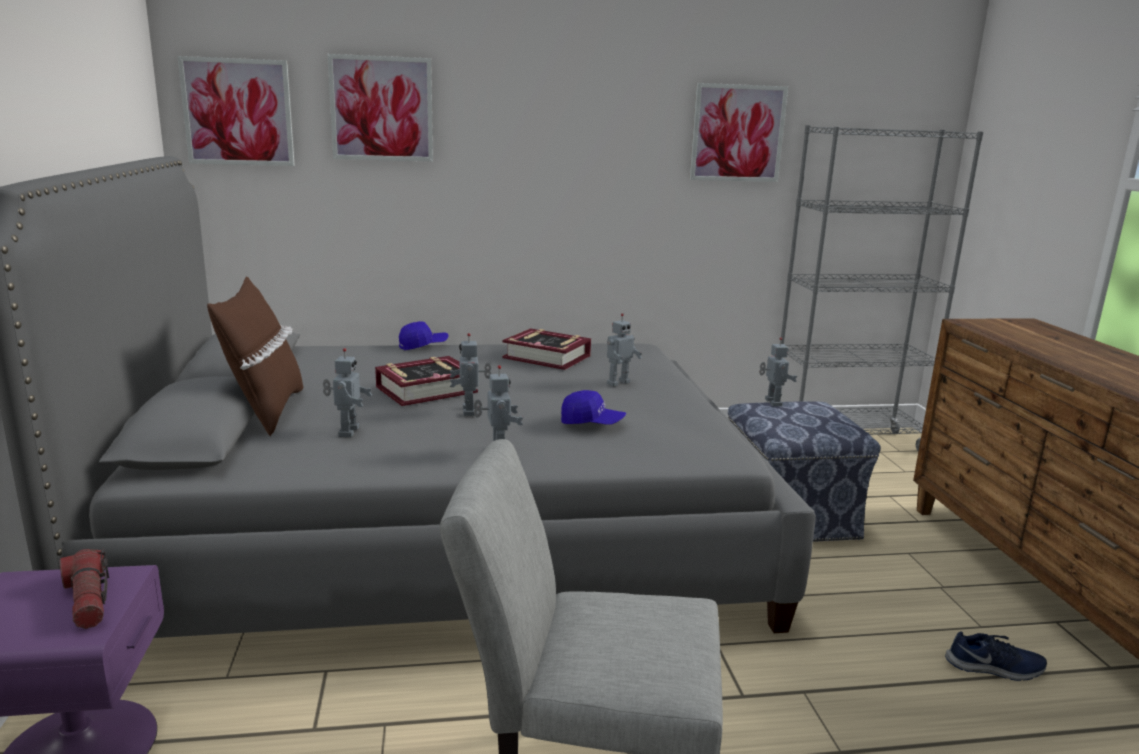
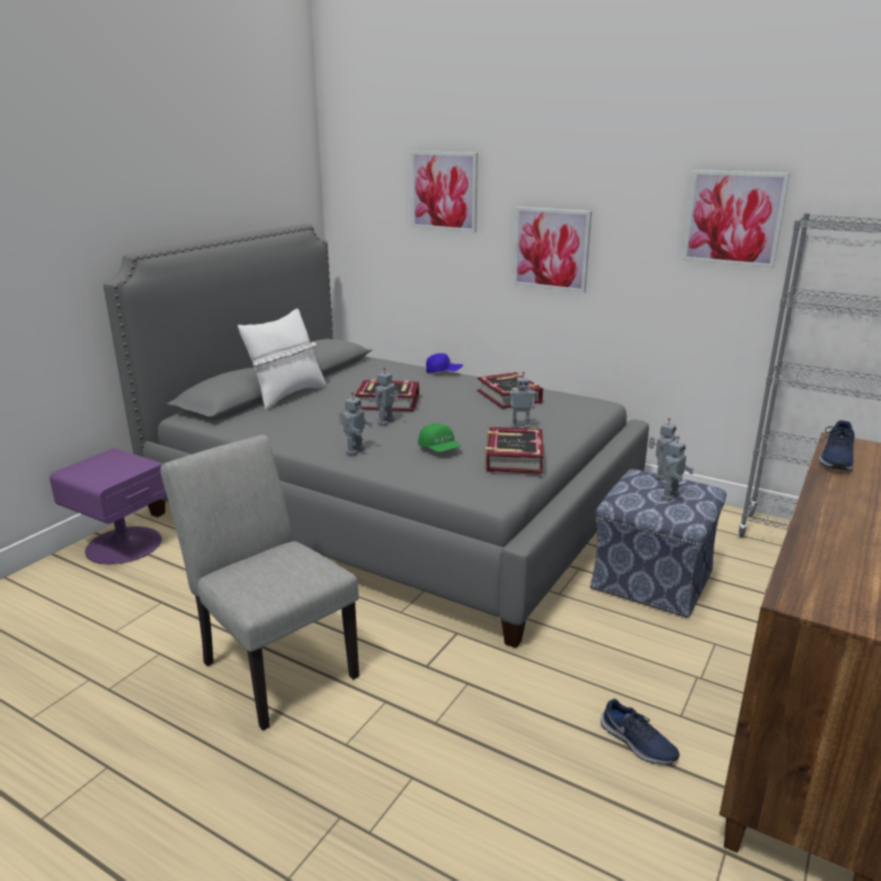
camera: 40 degrees right, 5 degrees up
(88, 600) = (121, 470): flashlight -> none
(238, 112) = (361, 192): picture -> picture (551, 249)
(265, 411) = (287, 395): brown pillow -> white pillow
(347, 432) = (303, 417): toy robot -> toy robot (668, 496)
(592, 423) = (439, 449): blue cap -> green cap
(677, 412) = (513, 458): none -> book
(1000, 335) = (836, 459): none -> blue shoe

